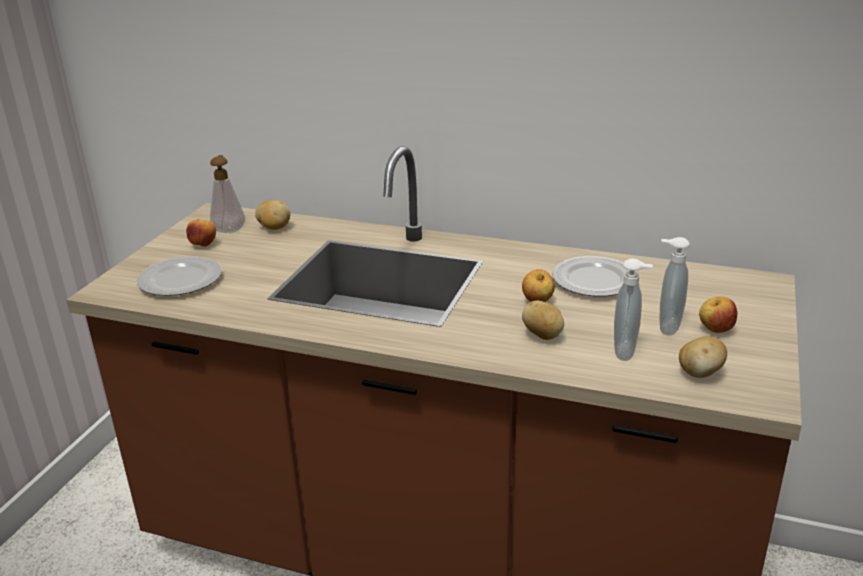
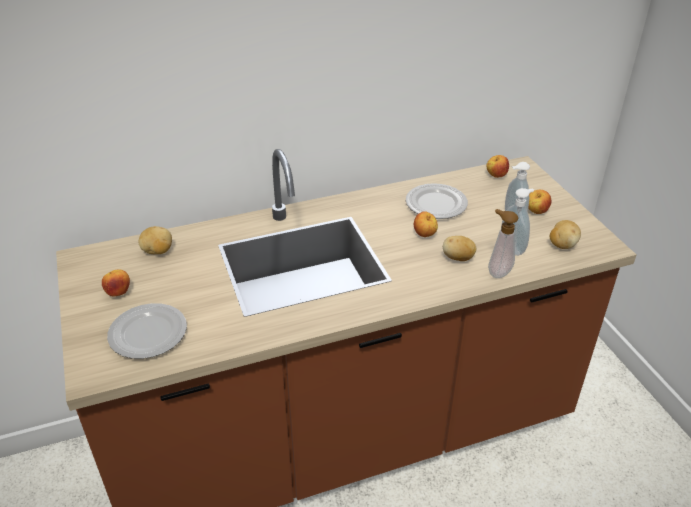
camera: 40 degrees left, 10 degrees up
(229, 229) = (119, 268): soap dispenser -> soap dispenser (497, 272)
(715, 279) = (496, 176): none -> apple

